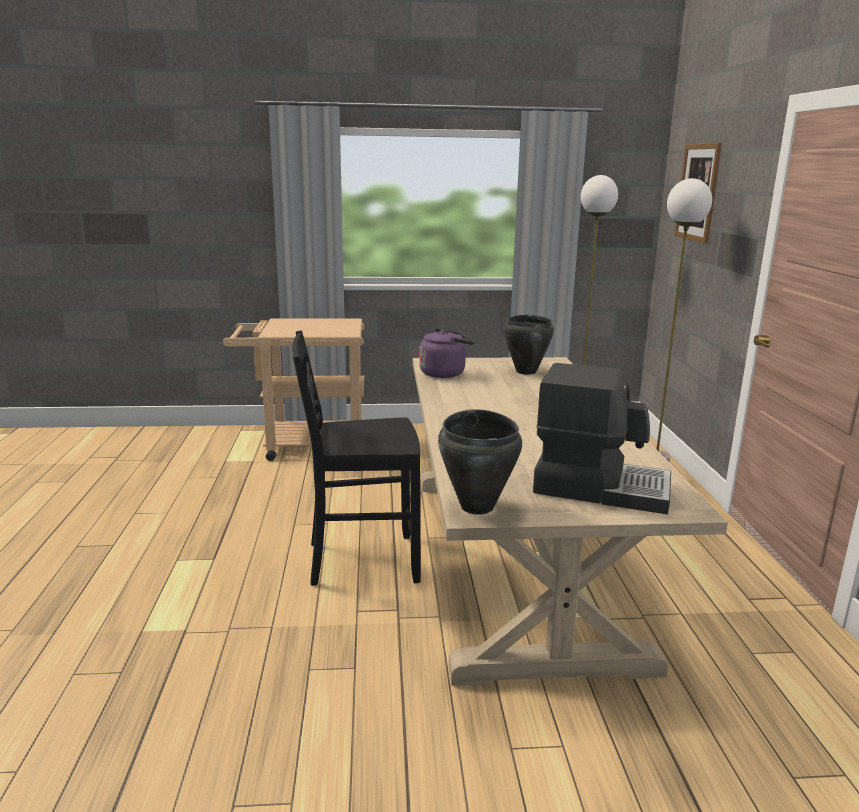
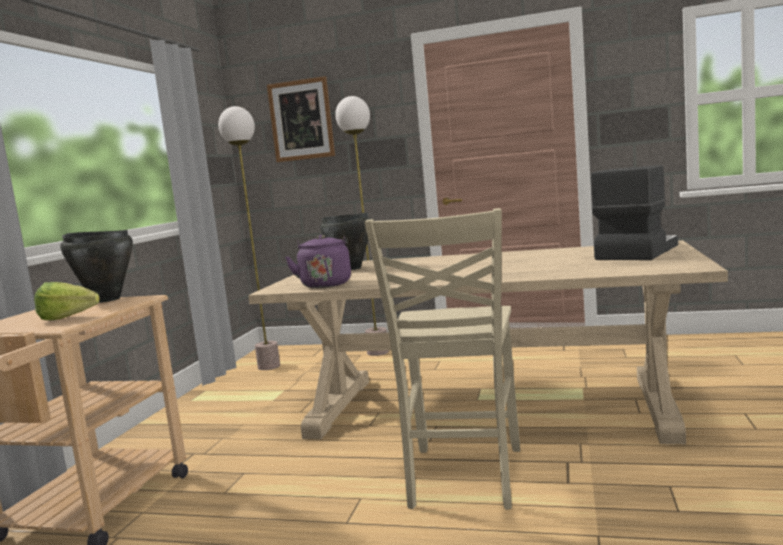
camera: 70 degrees left, 10 degrees down
(293, 331) = (72, 318): none -> lettuce
(360, 560) = (463, 478): black chair -> beige chair
(477, 506) = (682, 266): black cooking pot -> black cooking pot (106, 300)

